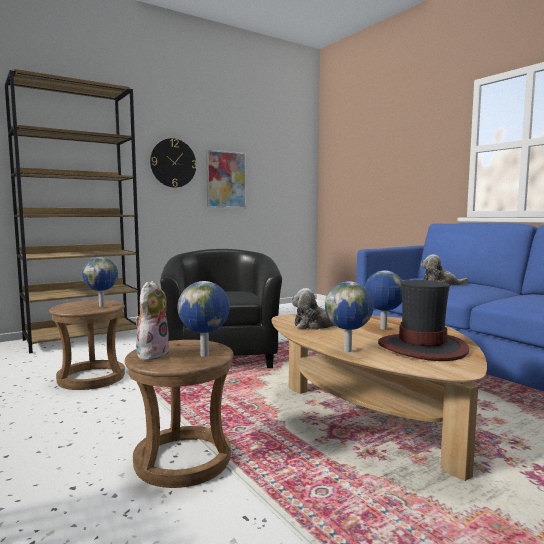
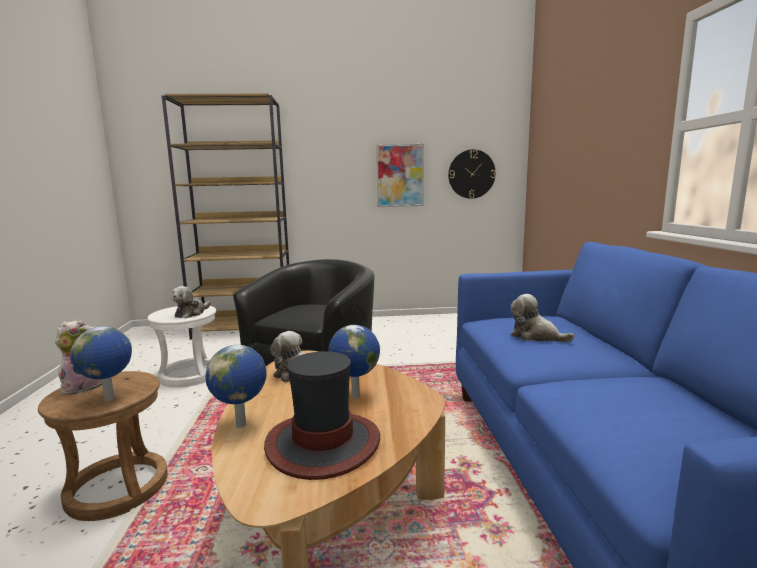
camera: 30 degrees right, 5 degrees up
(91, 378) = (189, 375): brown stool -> white stool
(102, 305) = (191, 313): globe -> plush toy
(173, 163) = (339, 162): wall clock -> wall clock (471, 174)

